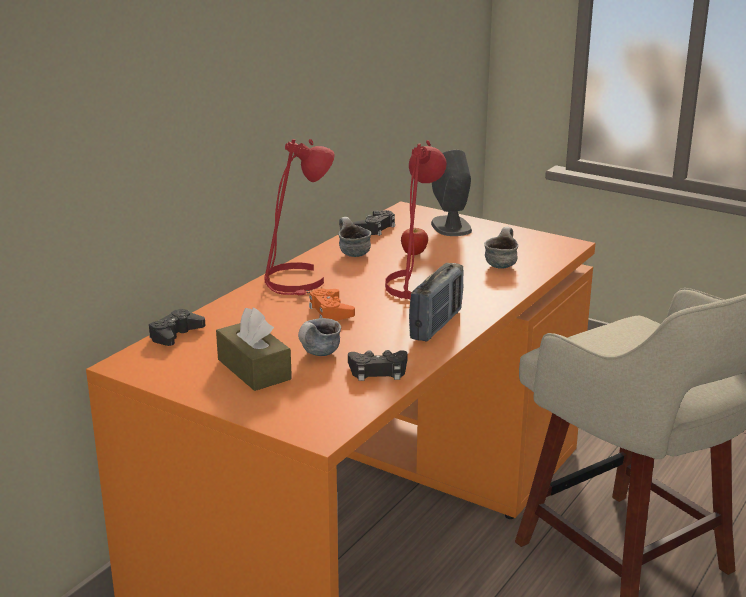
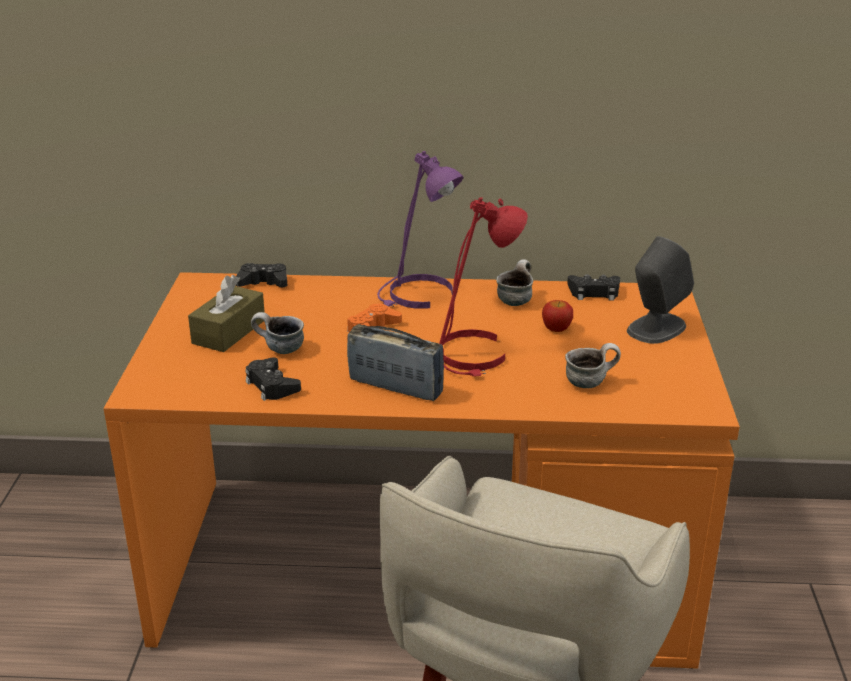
camera: 60 degrees right, 5 degrees up
(296, 282) = (418, 296): red table lamp -> purple table lamp
(436, 325) = (395, 387): radio -> radio turned 150 degrees counterclockwise

